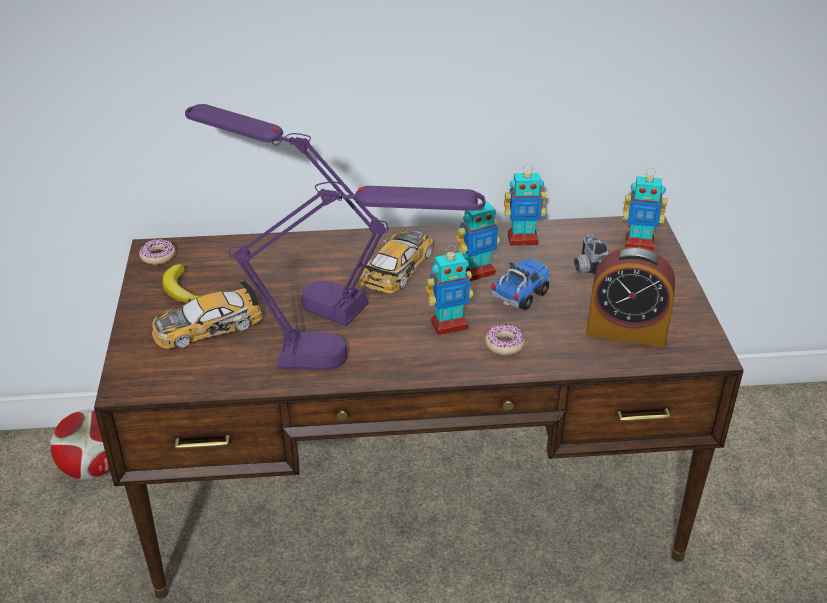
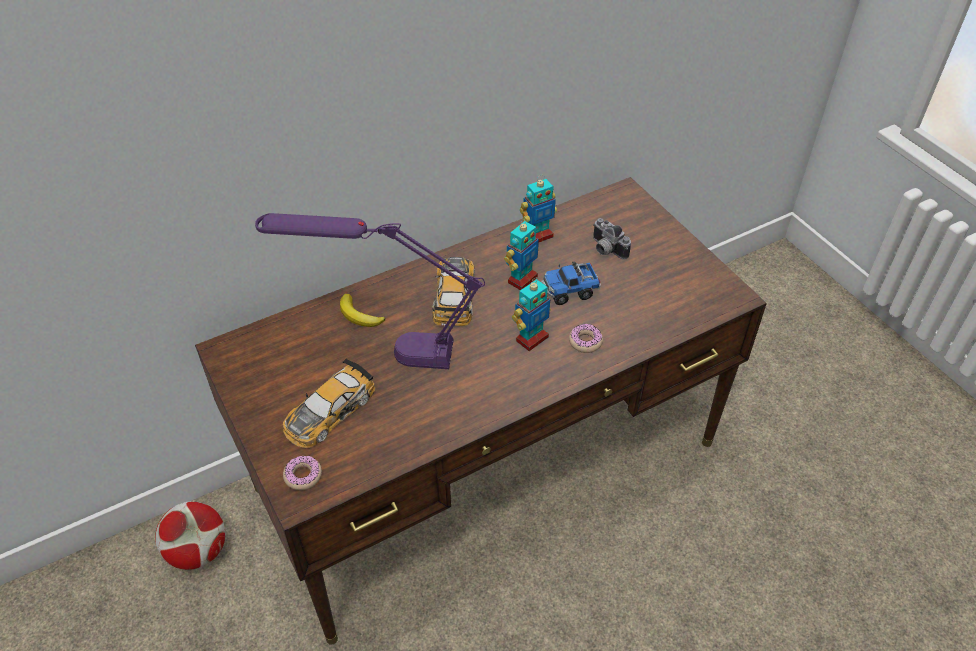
camera: 25 degrees left, 10 degrees up
(158, 256) = (233, 355): donut -> donut (303, 475)
(180, 289) = (278, 382): banana -> banana (359, 315)
(359, 357) = (479, 395): purple table lamp -> none
(520, 296) = (569, 291): toy truck -> toy truck turned 120 degrees counterclockwise
(626, 331) = (667, 297): alarm clock -> none
(639, 244) = (629, 212): toy robot -> none

